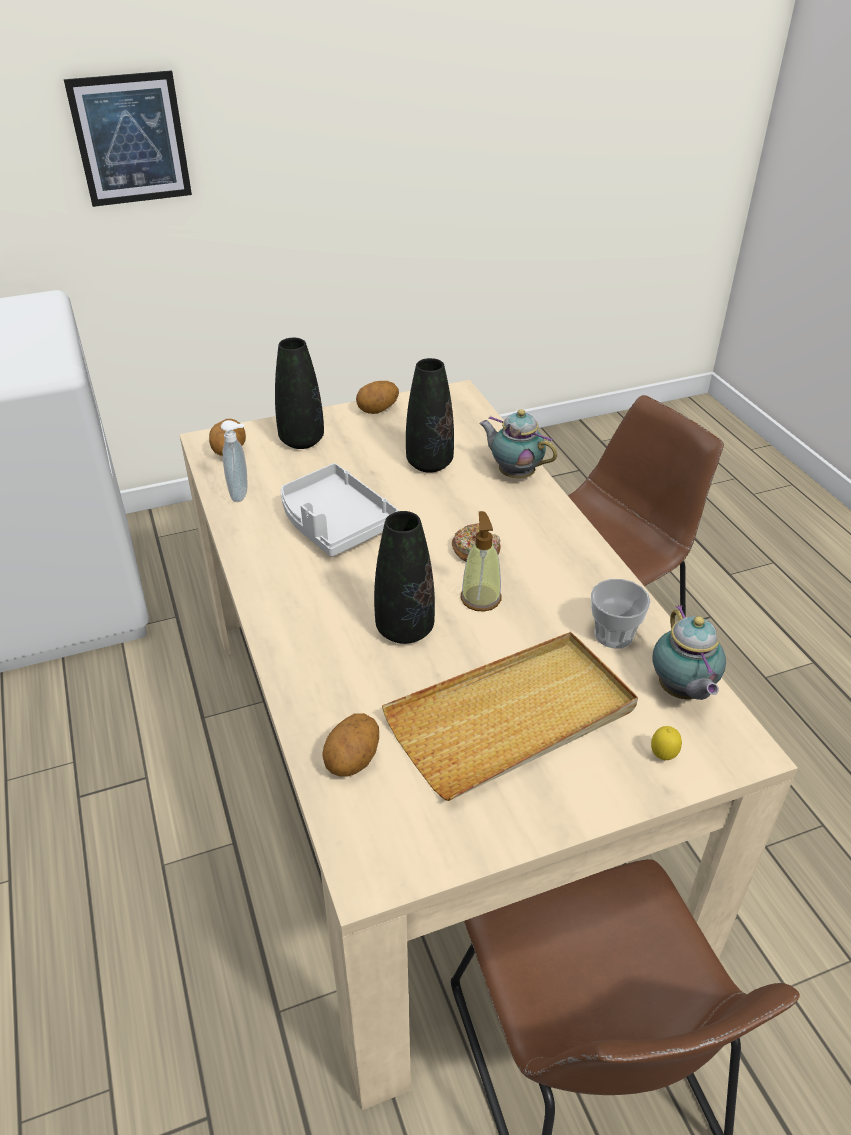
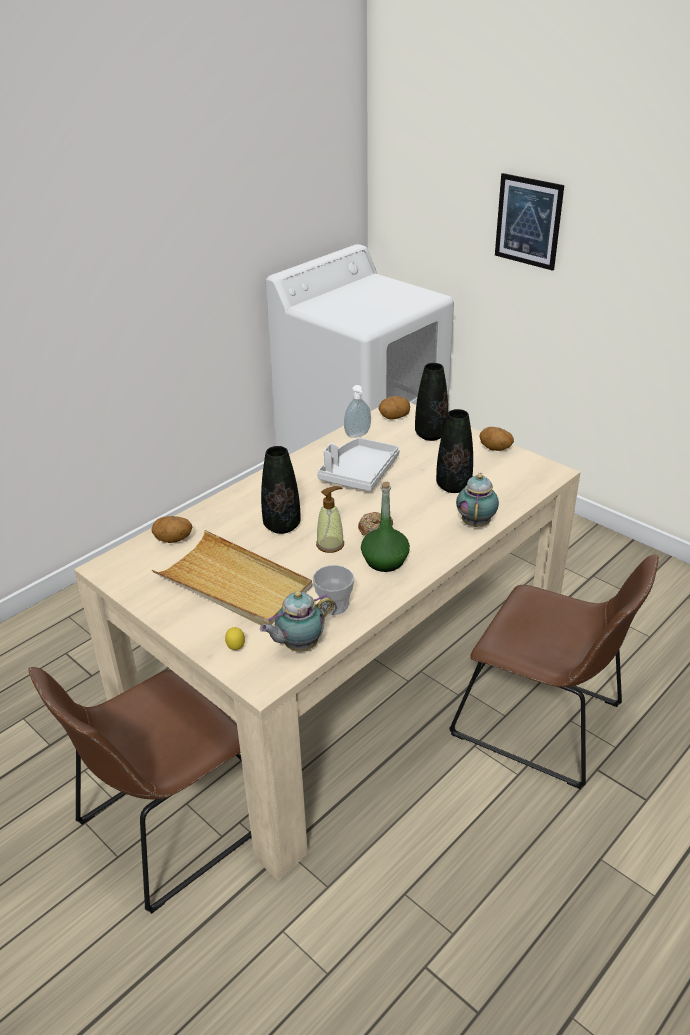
camera: 65 degrees right, 5 degrees down
(546, 564) = (385, 561): none -> green bottle

